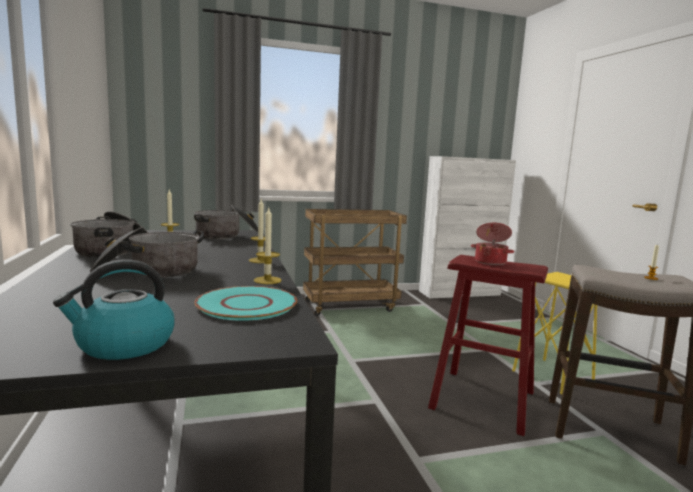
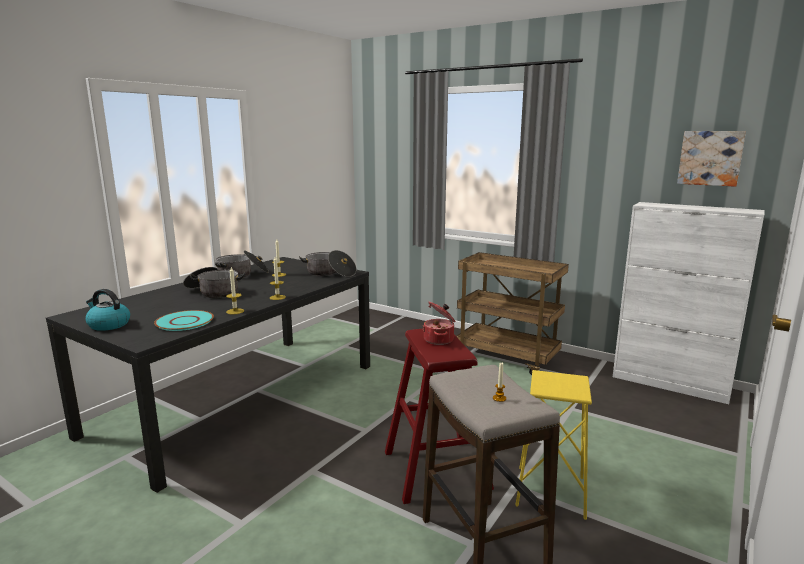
camera: 50 degrees right, 5 degrees up
(469, 123) = (710, 158): none -> picture

